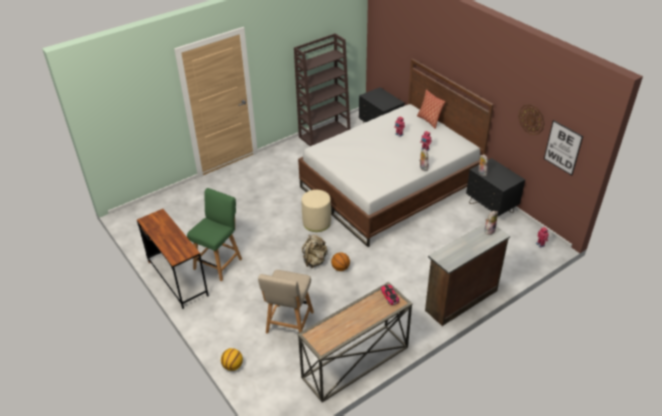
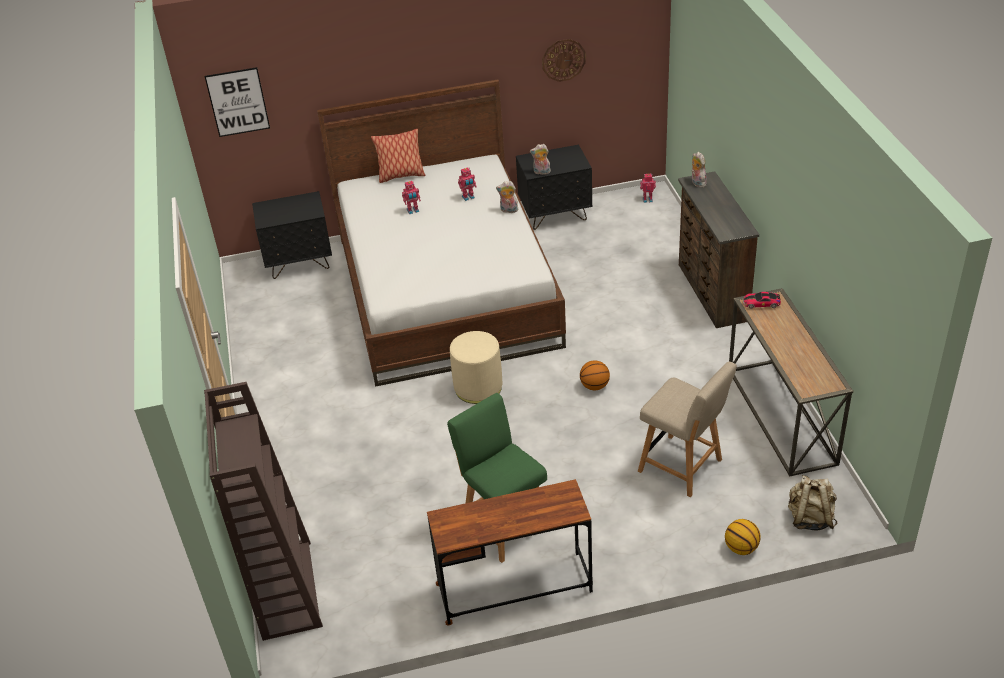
camera: 65 degrees left, 0 degrees up
(315, 261) = (564, 409): beige backpack -> beige backpack (810, 518)
(324, 134) = (255, 325): brown bookcase -> brown bookcase (286, 588)
(563, 147) = (620, 64): picture -> picture (238, 102)

